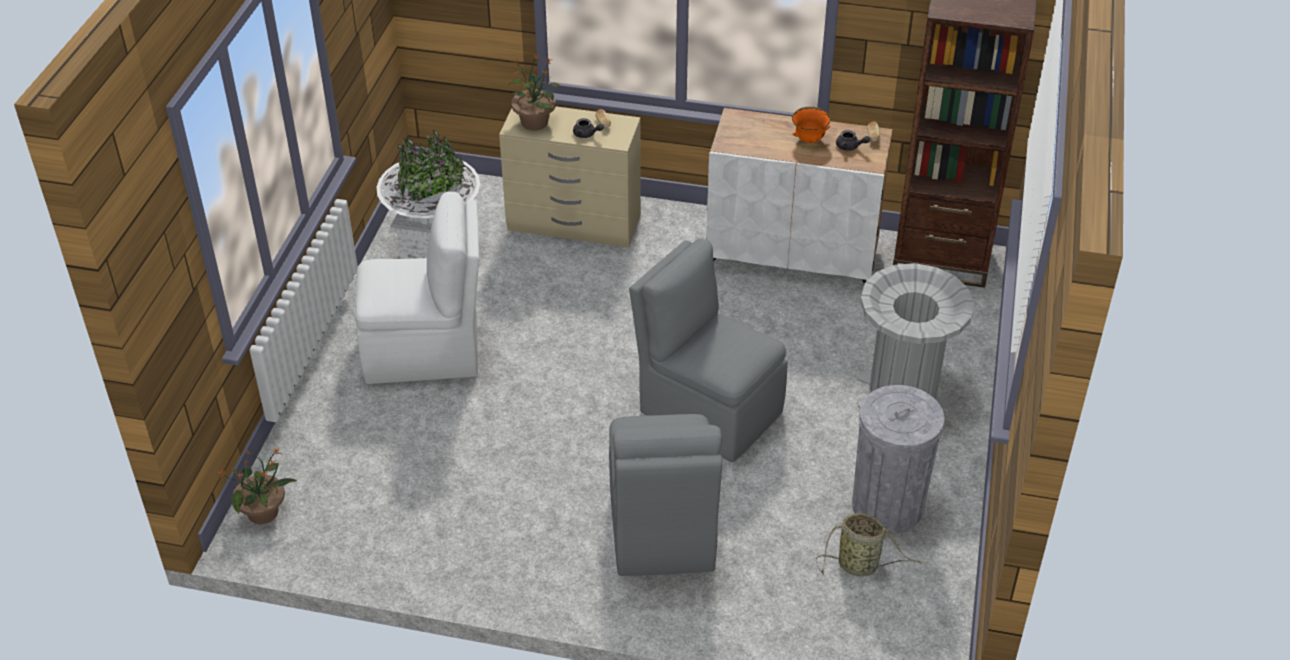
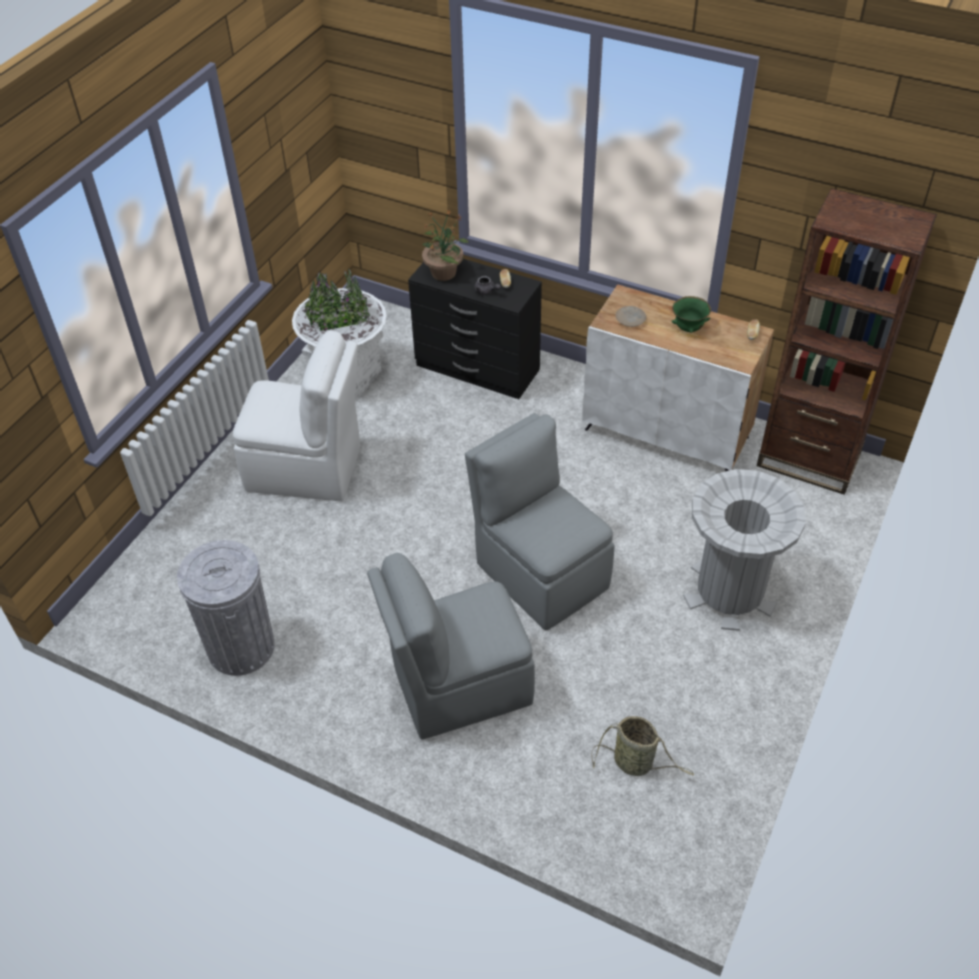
camera: 15 degrees right, 5 degrees up
(264, 512) = (117, 598): potted plant -> none
(574, 223) = (477, 368): beige dresser -> black dresser
(661, 530) = (458, 686): grey chair -> grey chair turned 60 degrees clockwise
(749, 139) = (630, 319): none -> beige plate
(809, 139) = (689, 328): orange bowl -> green bowl
(850, 147) = (726, 342): grey teapot -> none
(887, 506) = (681, 705): grey trash can -> grey trash can (241, 647)

